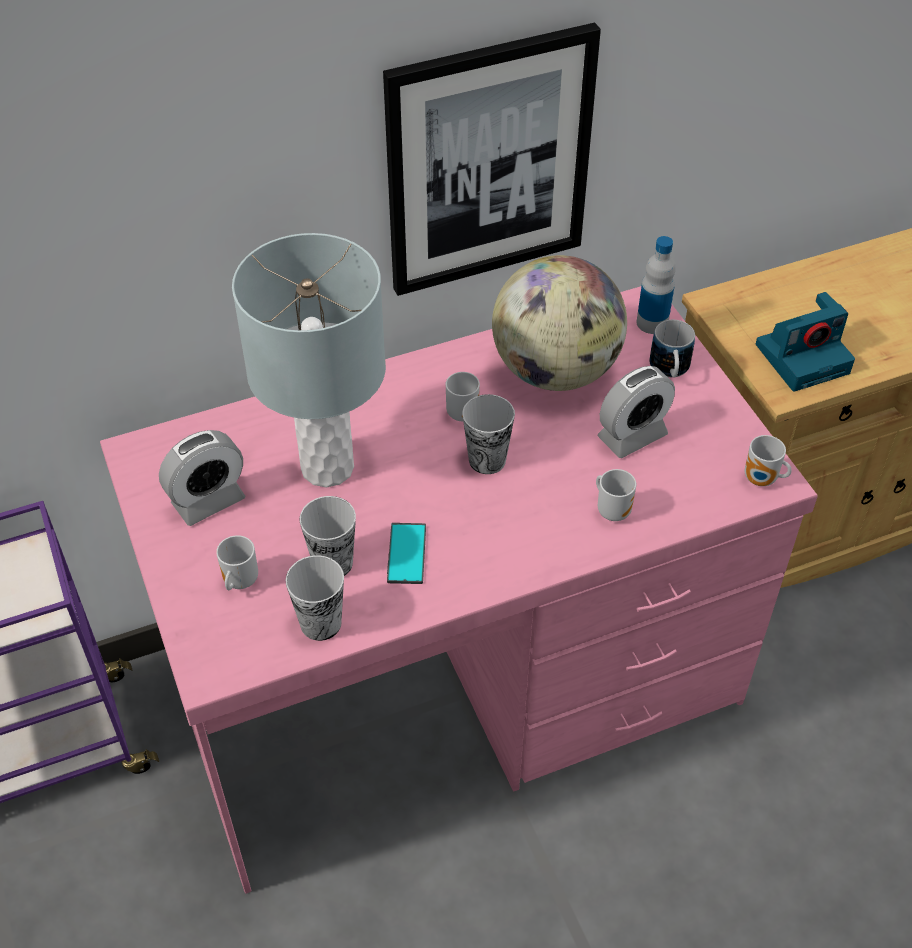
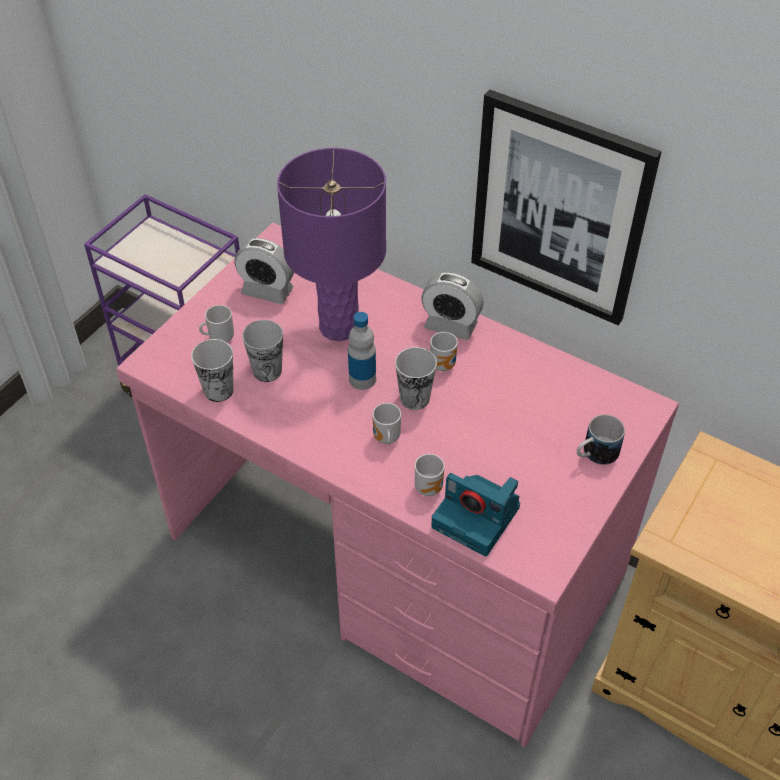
camera: 55 degrees right, 0 degrees up
(326, 467) = (338, 326): grey table lamp -> purple table lamp
(406, 554) = (303, 401): phone -> none
(555, 371) = (529, 392): globe -> none
(632, 436) = (509, 464): alarm clock -> alarm clock (450, 325)
(652, 323) = (632, 421): bottle -> bottle (362, 379)
(761, 481) = (536, 561): mug -> mug (385, 439)
(803, 357) = (711, 537): camera -> camera (478, 517)

